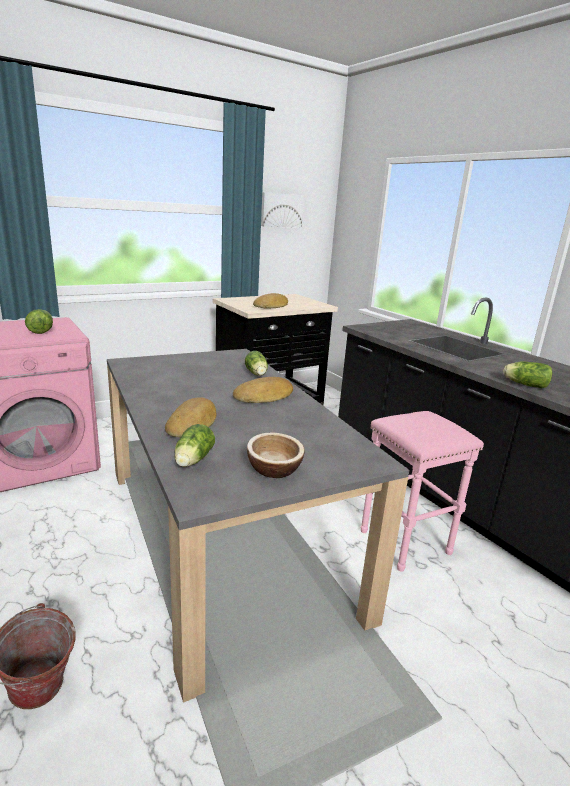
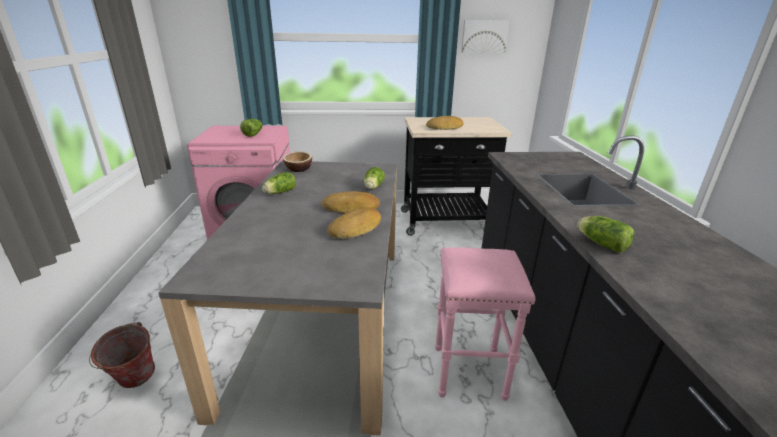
camera: 30 degrees right, 5 degrees up
(192, 460) = (228, 249): lettuce -> lettuce (279, 192)
(193, 423) = (268, 220): bread -> bread (356, 228)
(274, 469) = (272, 270): bowl -> bowl (298, 169)

